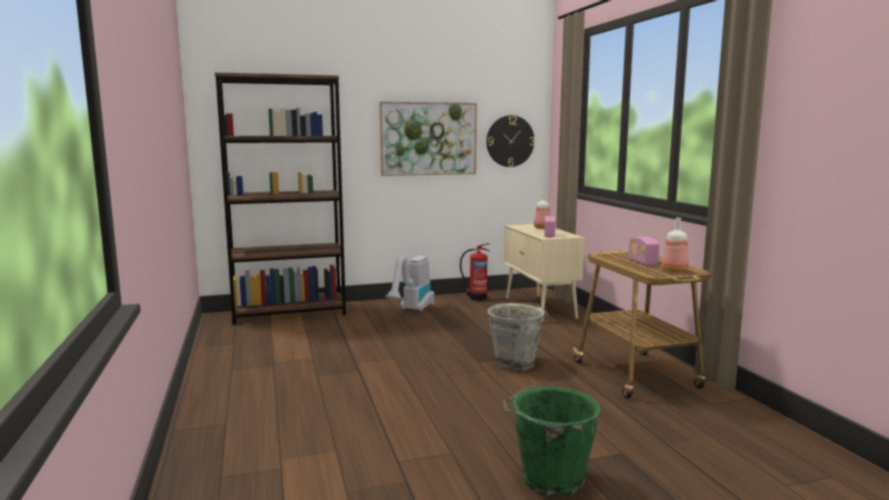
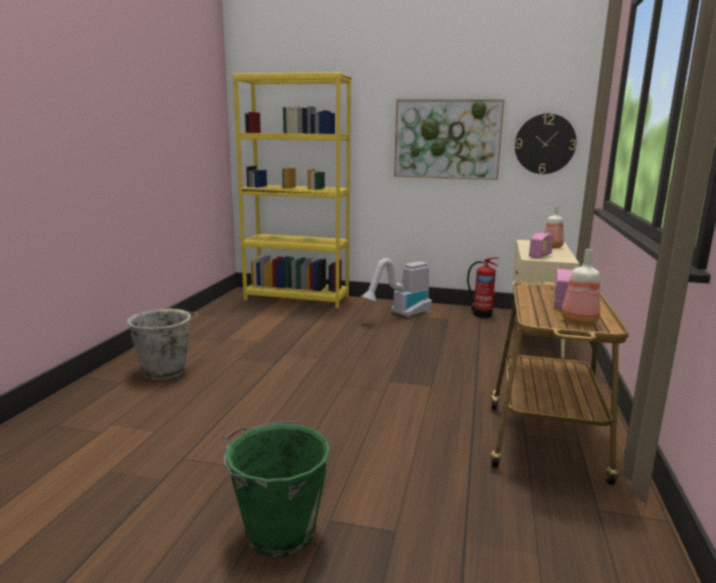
camera: 30 degrees right, 5 degrees up
(290, 313) = (297, 298): brown bookcase -> yellow bookcase
(515, 362) = (425, 391): grey bucket -> grey bucket (166, 371)

